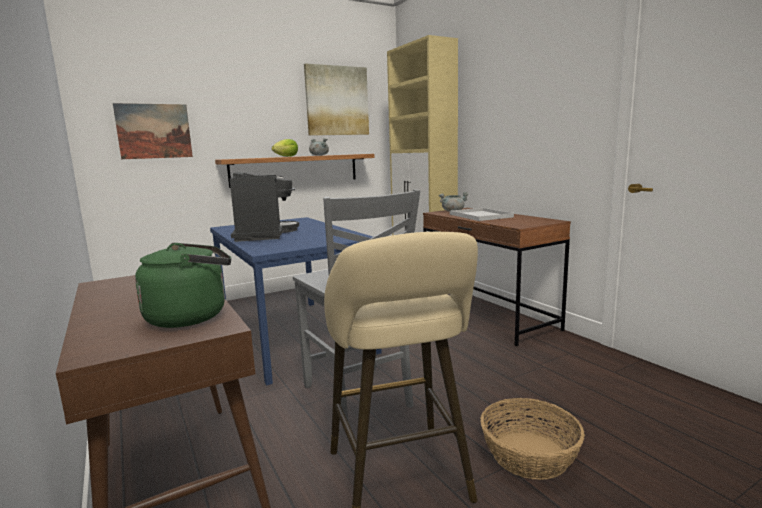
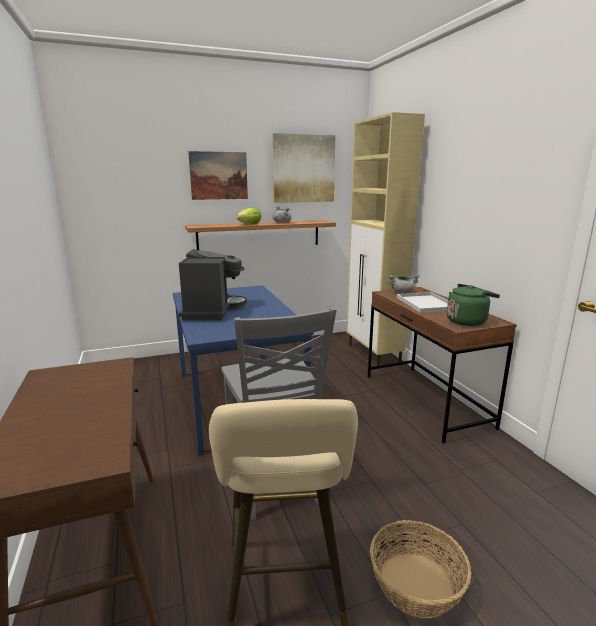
camera: 10 degrees right, 5 degrees up
(154, 131) = (131, 199): picture -> picture (219, 175)
(192, 316) = (91, 440): green kettle -> green kettle (468, 321)

